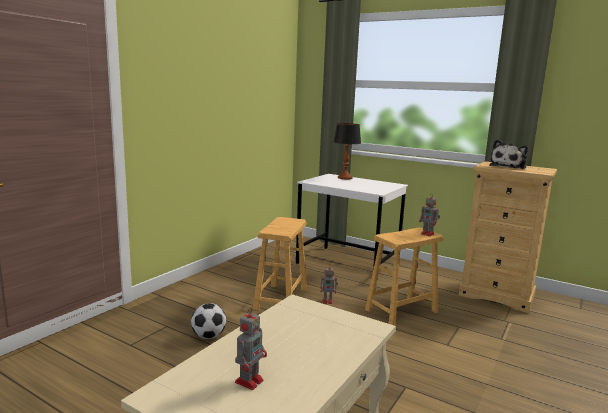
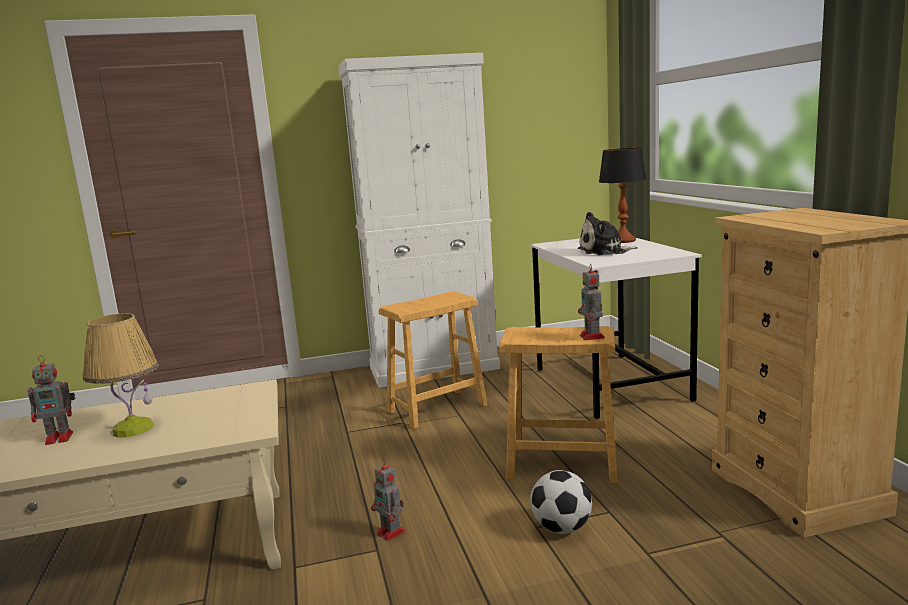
camera: 45 degrees right, 0 degrees up
(209, 336) = (299, 426): football -> football (562, 528)
(229, 275) = (434, 368): none -> white cabinet
(290, 354) = (132, 429): none -> table lamp
(328, 301) = (487, 424): toy robot -> toy robot (391, 533)
(508, 167) = (800, 217): plush toy -> plush toy (605, 251)

